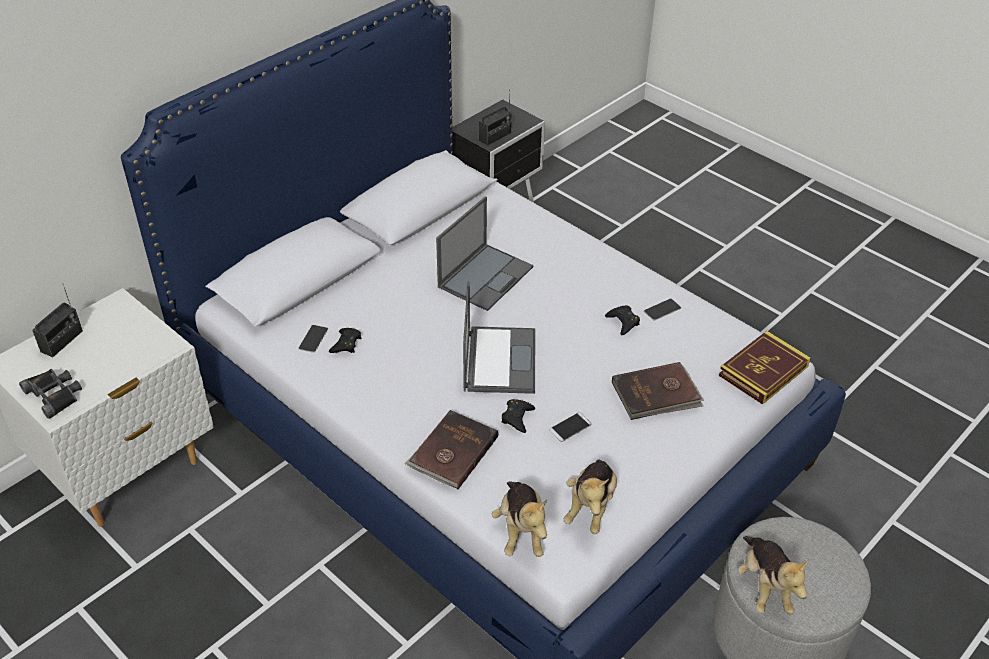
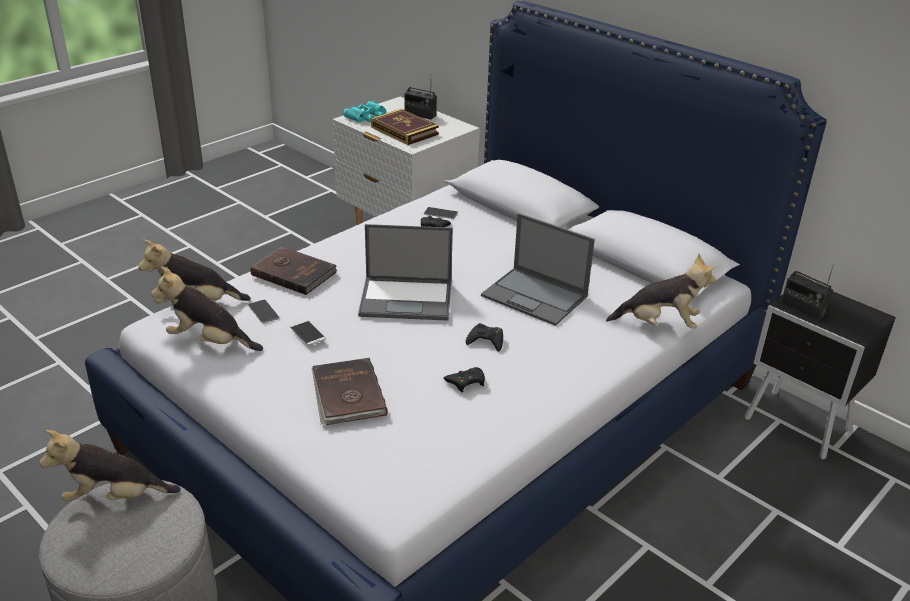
camera: 90 degrees right, 10 degrees down
(54, 395) = (367, 117): black binoculars -> turquoise binoculars
(517, 418) = (326, 304): black game controller -> black game controller (486, 341)
(524, 210) = (659, 324): none -> plush toy
(662, 309) = (490, 414): phone -> phone (263, 311)
(763, 371) = (376, 487): book -> book (404, 131)

